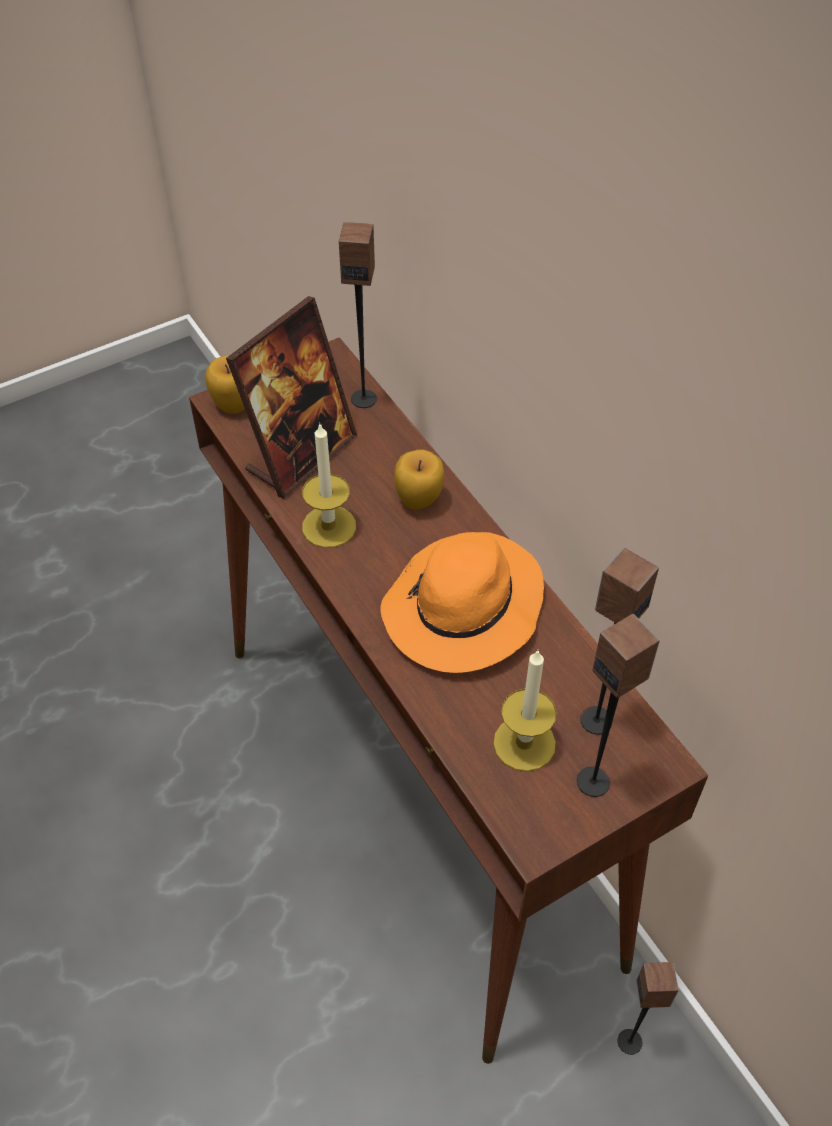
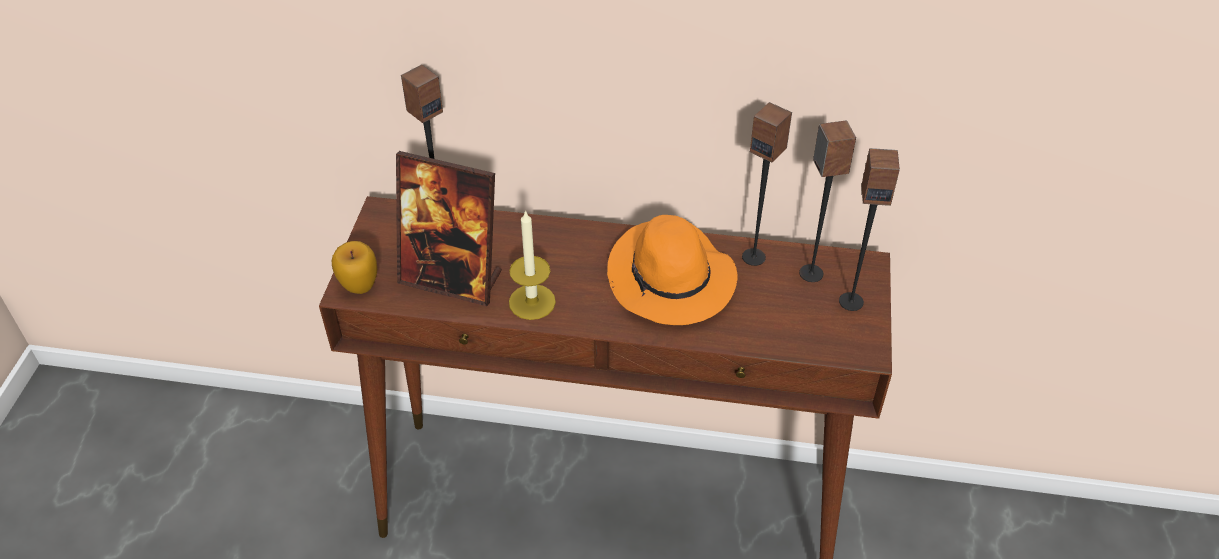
camera: 50 degrees left, 5 degrees down
(301, 455) = (452, 279): picture frame -> picture frame turned 120 degrees clockwise
(418, 501) = (561, 246): apple -> none
(524, 743) = (797, 314): candle -> none
(630, 1042) = (872, 511): speaker -> speaker (754, 257)

